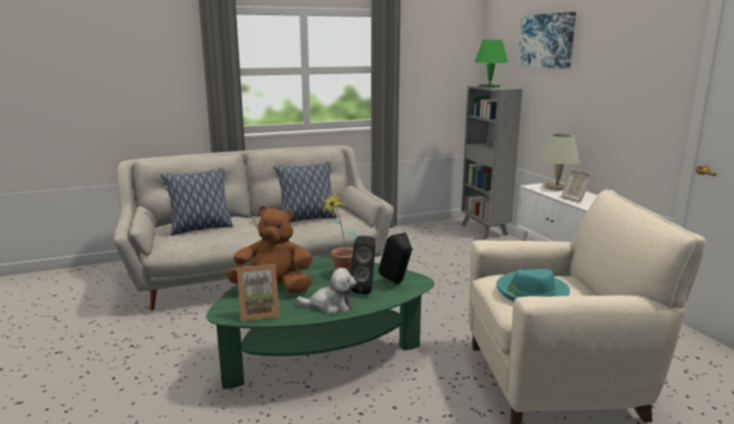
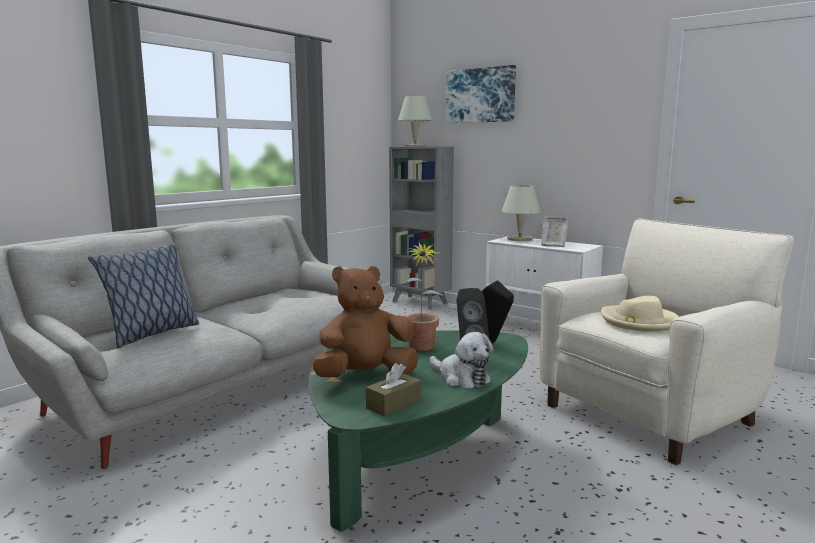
camera: 30 degrees left, 5 degrees down
(259, 313) = (393, 404): picture frame -> brown tissue box
(306, 219) = (283, 303): pillow -> none
(330, 305) = (461, 378): plush toy -> plush toy turned 75 degrees clockwise
(489, 86) = (415, 146): green table lamp -> beige table lamp
(531, 292) = (638, 321): turquoise hat -> beige hat

